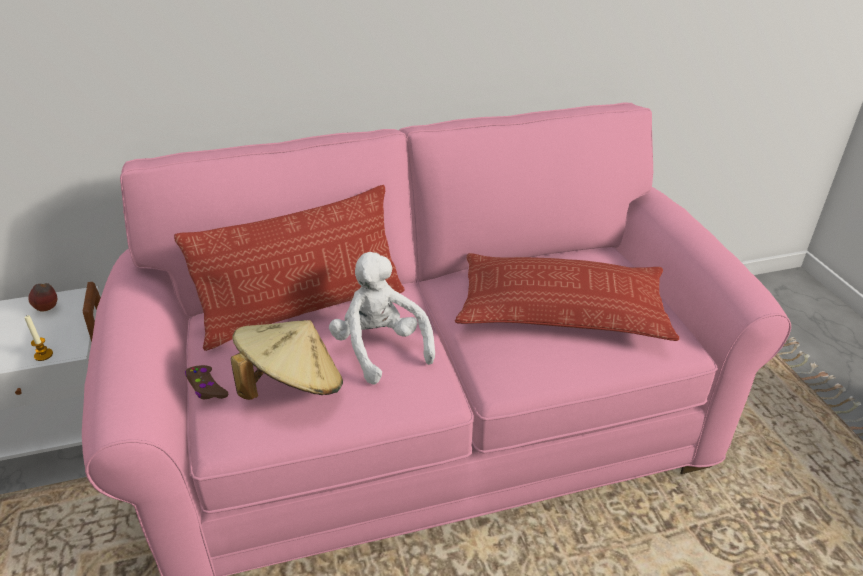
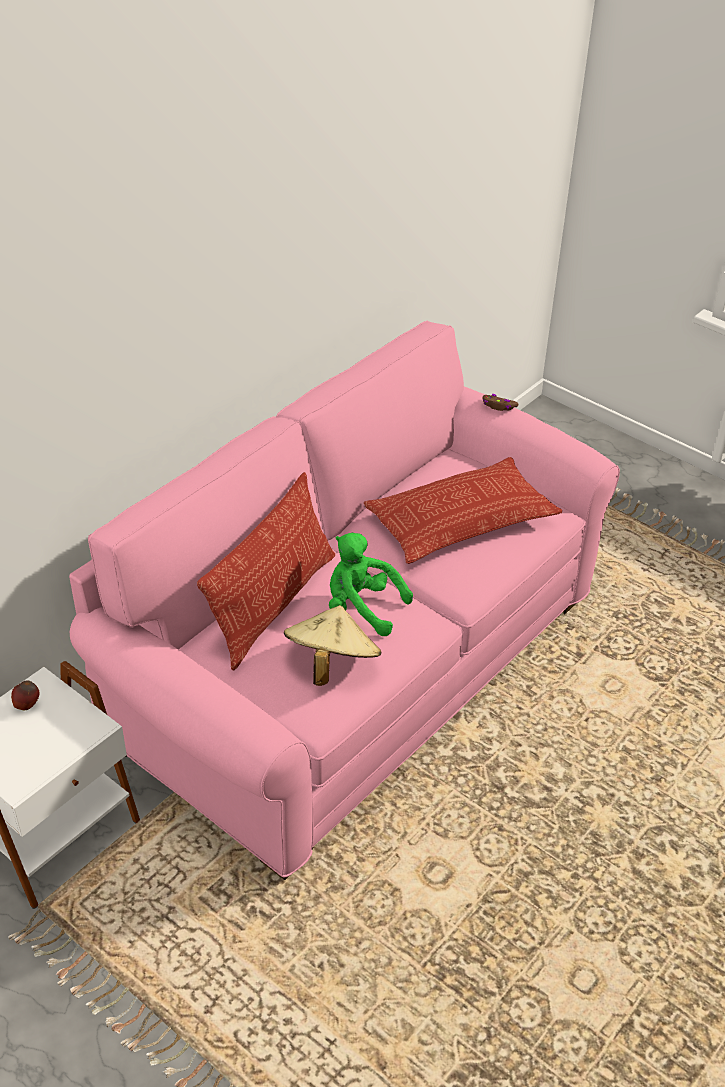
camera: 35 degrees left, 5 degrees up
(43, 355) = (80, 741): candle -> none
(206, 387) = (267, 695): brown game controller -> brown game controller (498, 406)
(380, 348) = (362, 608): white plush toy -> green plush toy

